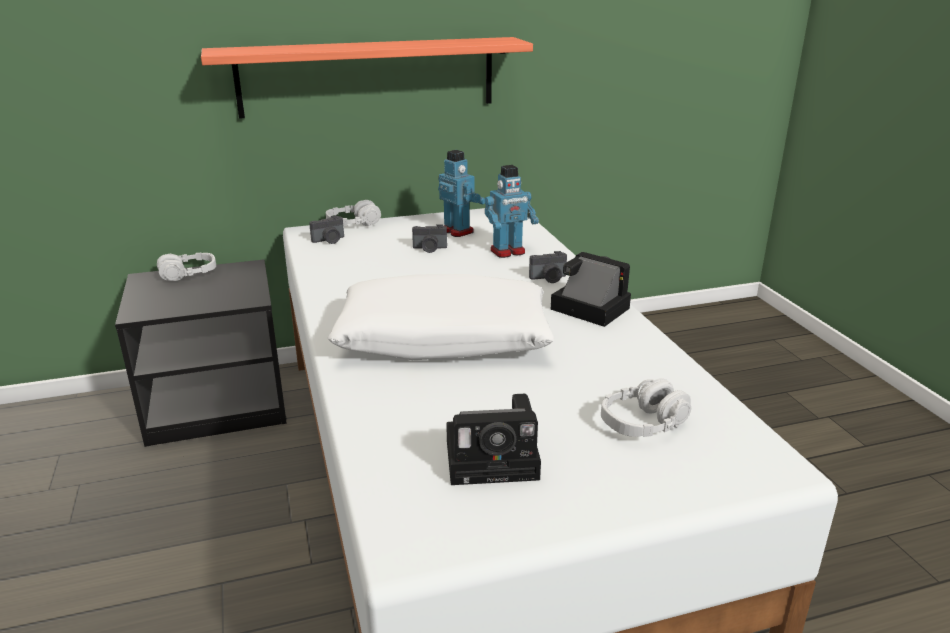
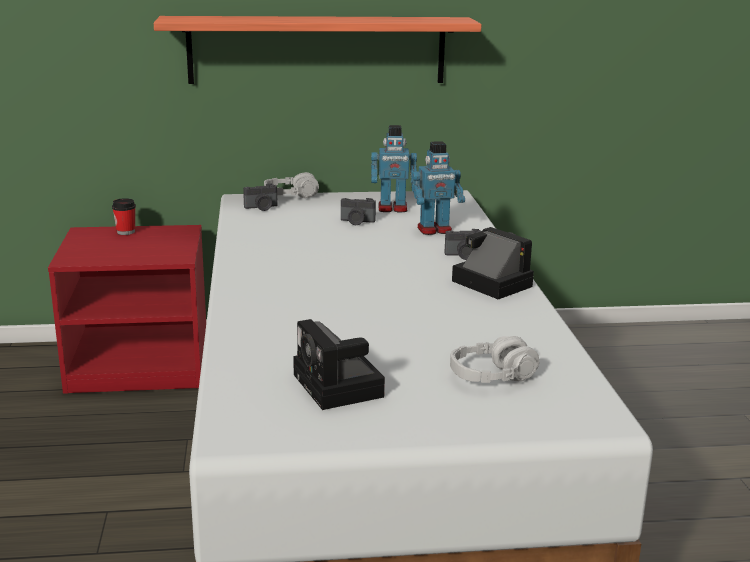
camera: 10 degrees right, 5 degrees down
(188, 274) = (126, 232): grey headphones -> cup
(219, 404) = (141, 365): black nightstand -> red nightstand
(443, 338) = (336, 295): white pillow -> none
(458, 231) = (392, 209): toy robot -> toy robot turned 120 degrees clockwise
(496, 459) = (340, 387): camera -> camera turned 60 degrees clockwise

